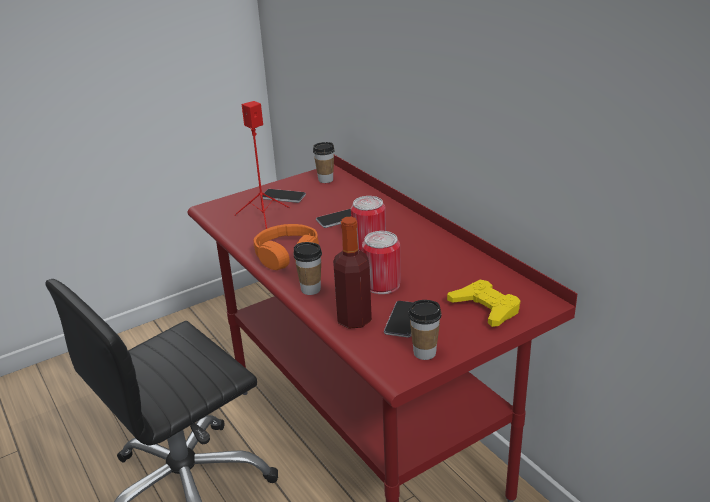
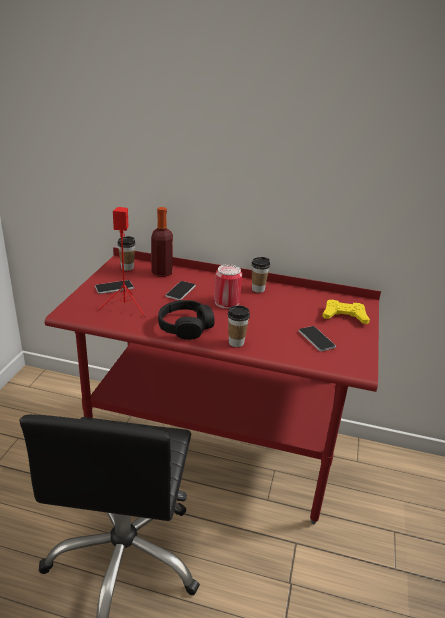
camera: 45 degrees left, 0 degrees up
(288, 256) = (185, 326): orange headphones -> black headphones
(354, 319) = (291, 350): bottle -> bottle (162, 273)
(382, 284) = (272, 323): can -> none
(424, 353) = (355, 353): cup -> cup (258, 289)

